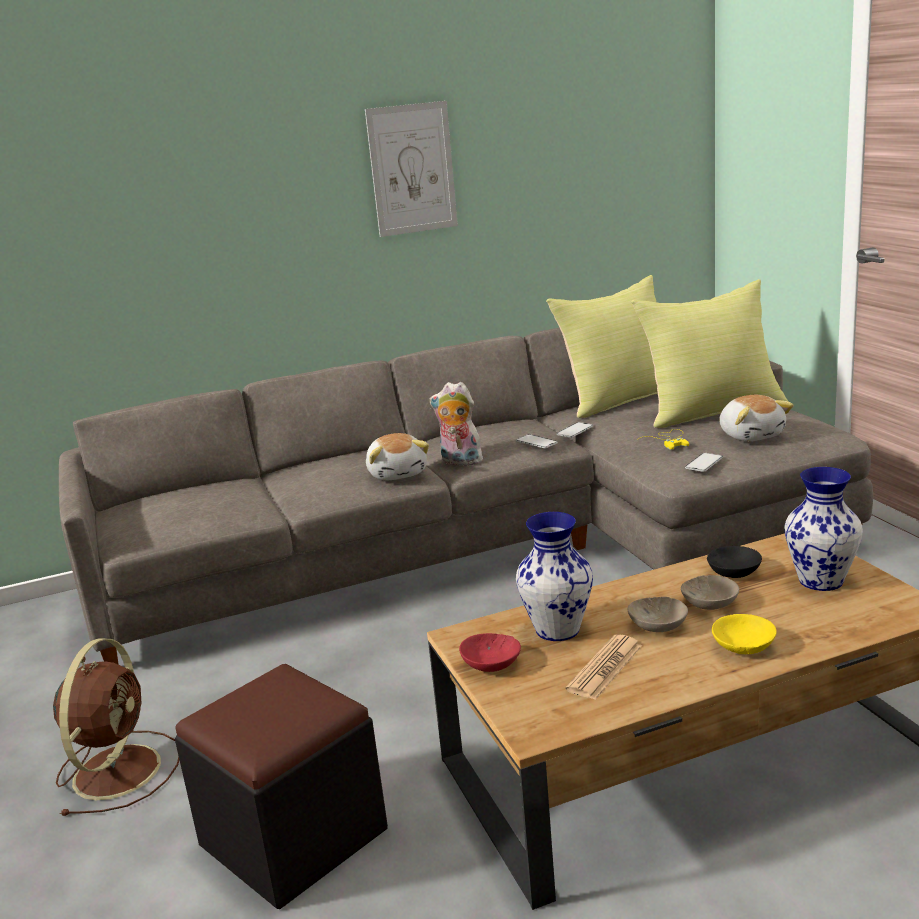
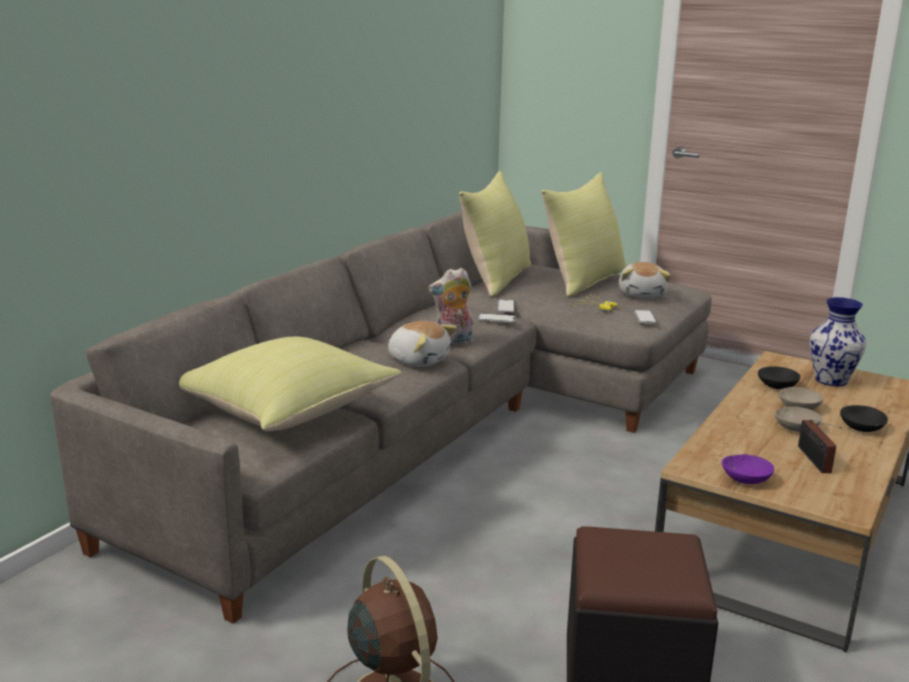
camera: 40 degrees left, 0 degrees up
(219, 500) = (287, 410): none -> yellow pillow
(412, 169) = (336, 67): picture -> none
(489, 665) = (746, 480): red bowl -> purple bowl
(556, 630) = (743, 446): vase -> none
(605, 668) = (815, 461): newspaper -> radio
(743, 645) = (860, 427): yellow bowl -> black bowl
(751, 435) = (642, 294): plush toy -> plush toy turned 60 degrees clockwise

